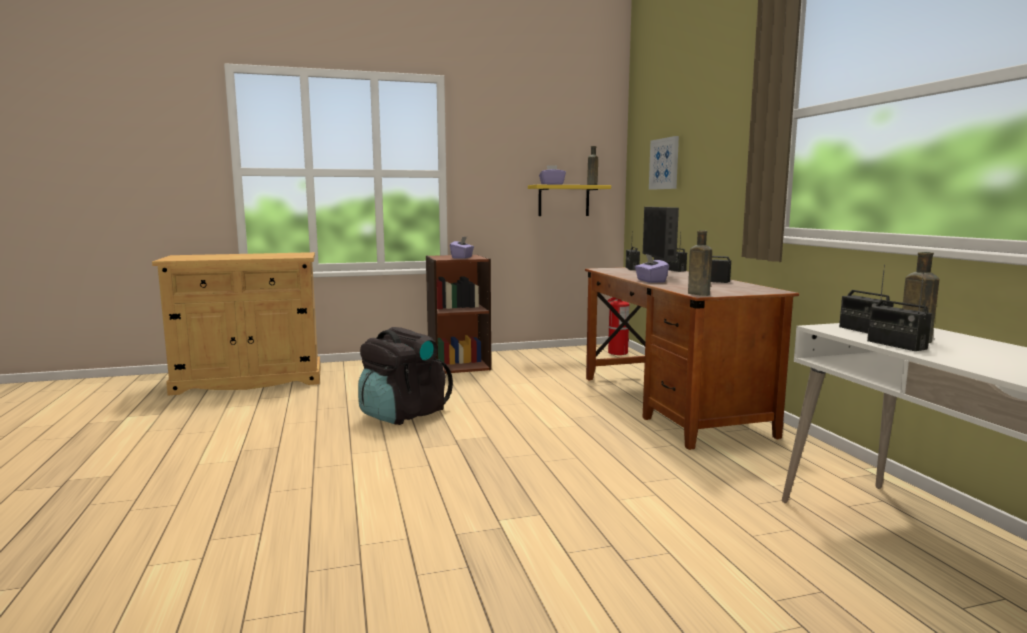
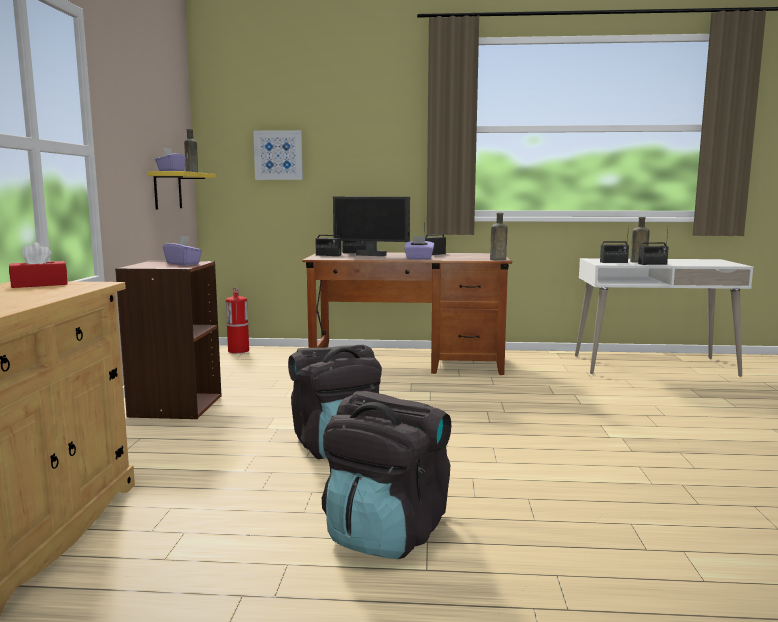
camera: 70 degrees left, 0 degrees up
(251, 448) = (386, 532): none -> black backpack
(296, 254) = (39, 284): none -> red tissue box

